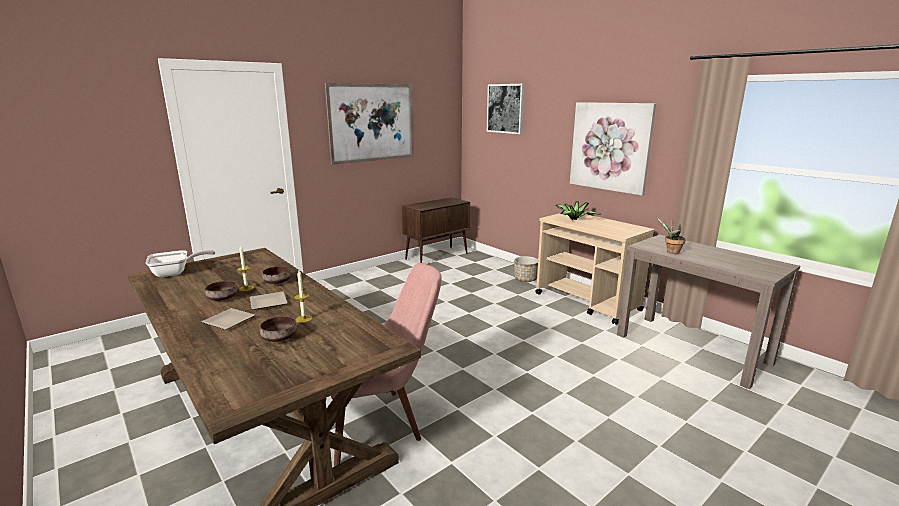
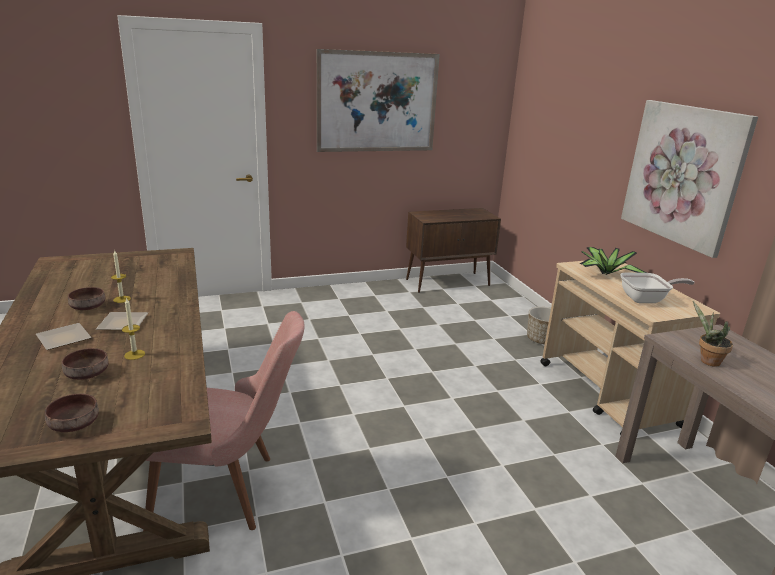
camera: 20 degrees right, 5 degrees up
(175, 273) = (79, 264): frying pan -> frying pan (647, 299)
(278, 282) = (159, 297): brown bowl -> brown bowl (76, 423)
(505, 108) = (561, 96): picture -> none

